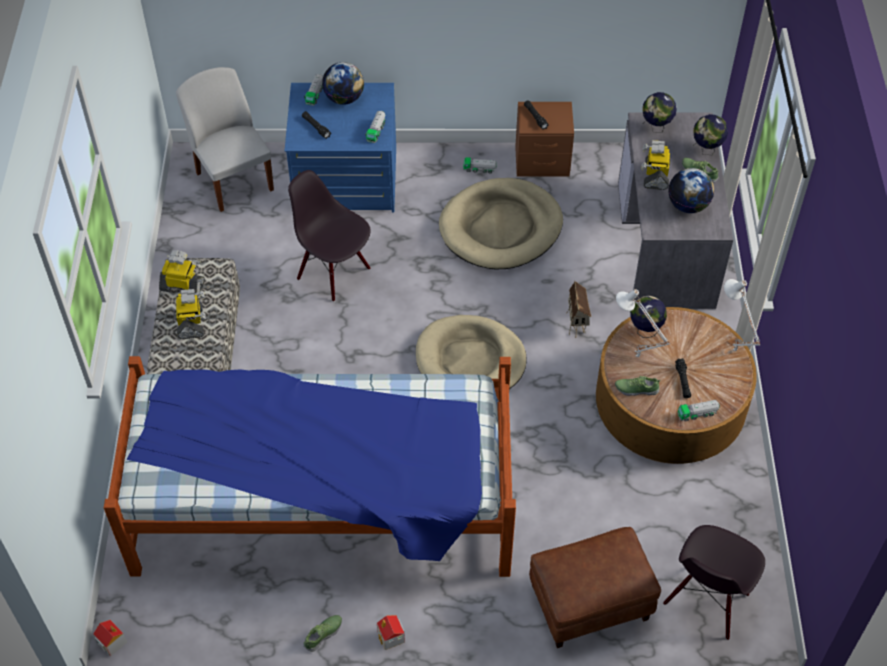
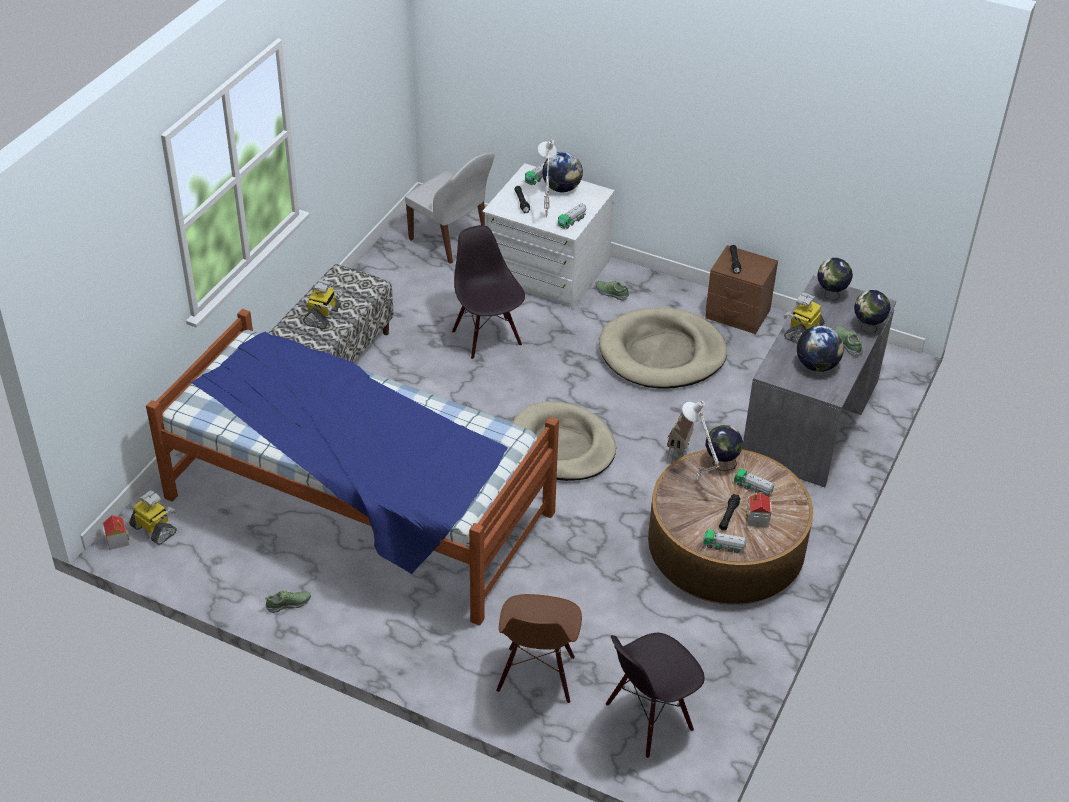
camera: 25 degrees right, 10 degrees down
(183, 286) = (335, 287): toy robot -> toy robot (154, 529)
(234, 180) = (450, 240): white chair -> white chair turned 135 degrees clockwise
(345, 180) = (546, 271): blue dresser -> white dresser
(391, 637) = (344, 630): toy house -> toy house (757, 519)
(479, 169) = (674, 301): toy truck -> toy truck (753, 488)
(589, 603) = (537, 675): brown ottoman -> brown chair
(636, 389) = (679, 506): shoe -> shoe (611, 293)
(732, 352) = (794, 510): white table lamp -> white table lamp (544, 216)

